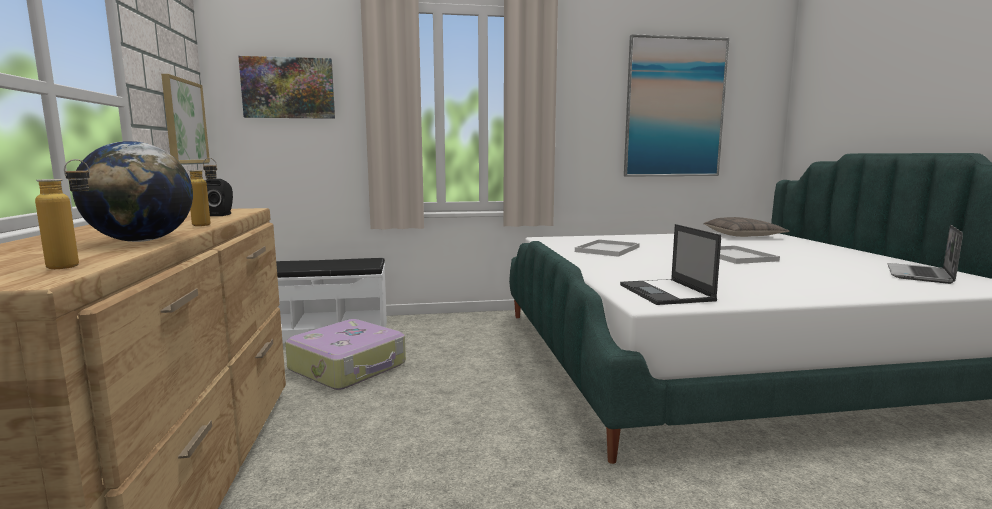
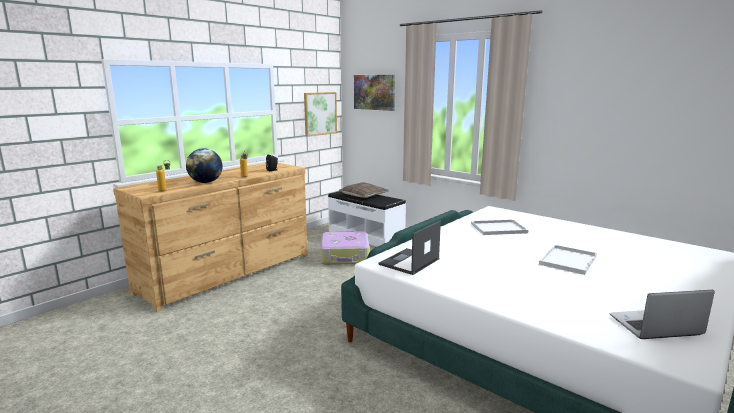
camera: 50 degrees right, 5 degrees up
(674, 108) = (650, 111): picture -> none
(743, 235) = (680, 250): pillow -> pillow (364, 195)

